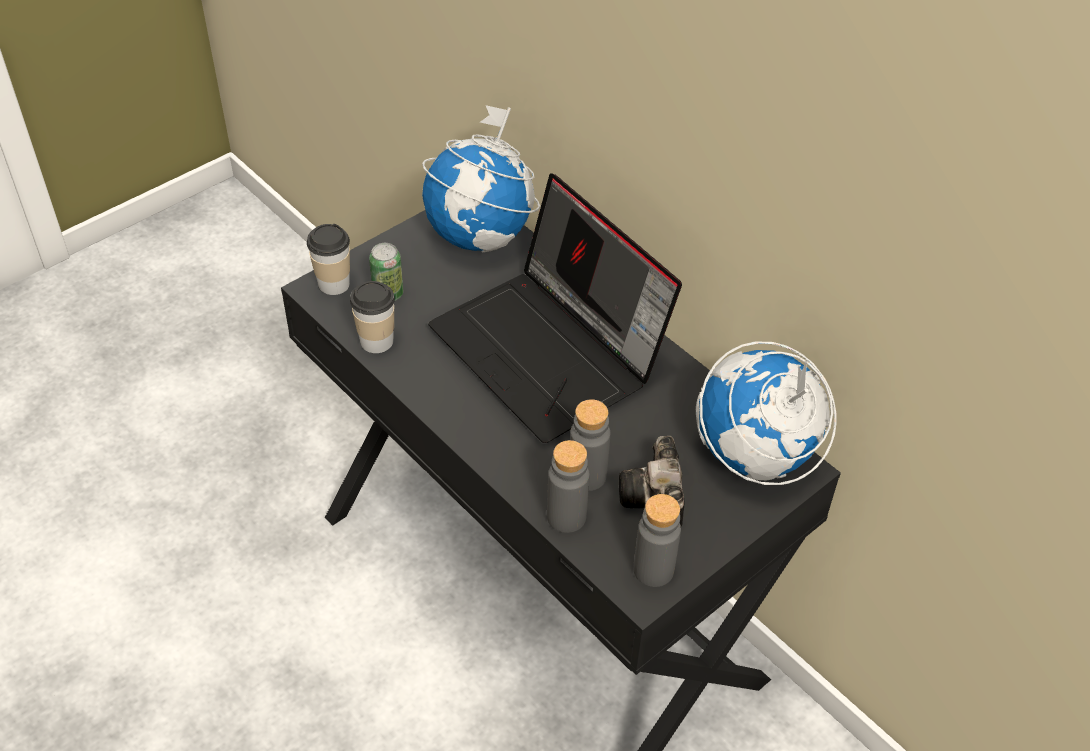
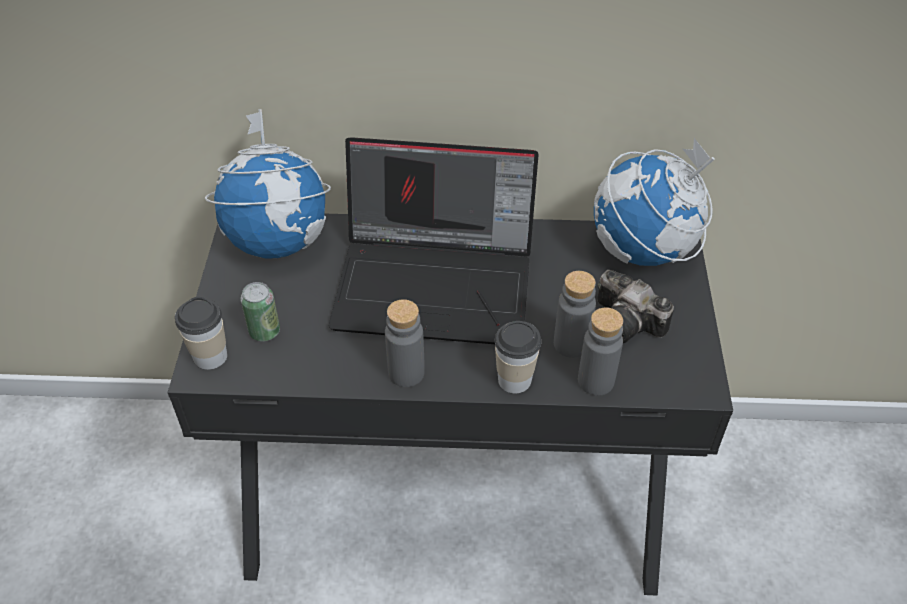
camera: 45 degrees left, 0 degrees up
(376, 341) = (304, 372): cup -> cup (514, 379)
(653, 570) = (688, 368): grey bottle -> grey bottle (406, 373)

